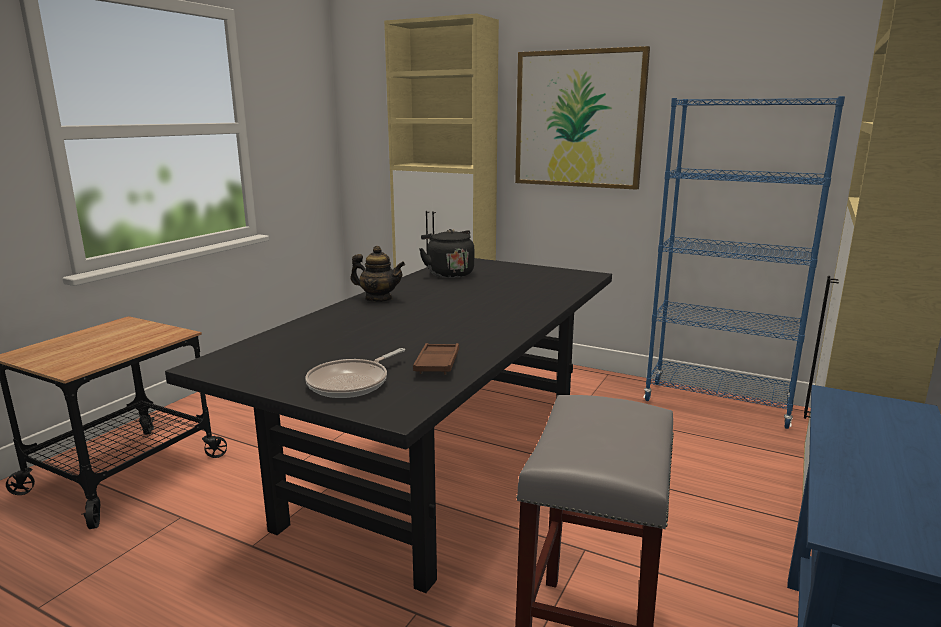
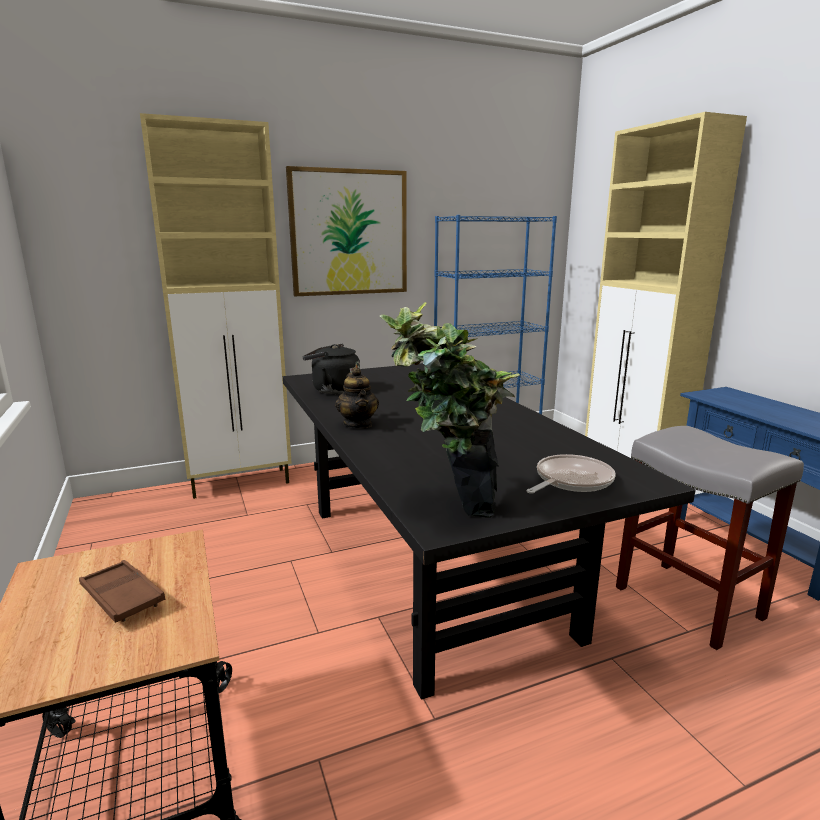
camera: 50 degrees left, 0 degrees up
(238, 360) = (446, 509): none -> potted plant
(352, 383) = (570, 481): frying pan -> frying pan turned 120 degrees counterclockwise
(379, 299) = (358, 424): teapot -> teapot turned 105 degrees clockwise
(437, 363) = (560, 447): brown tray -> brown tray (122, 597)

